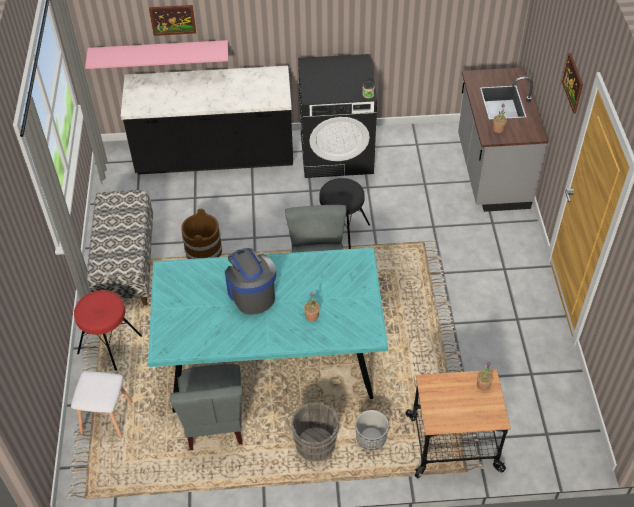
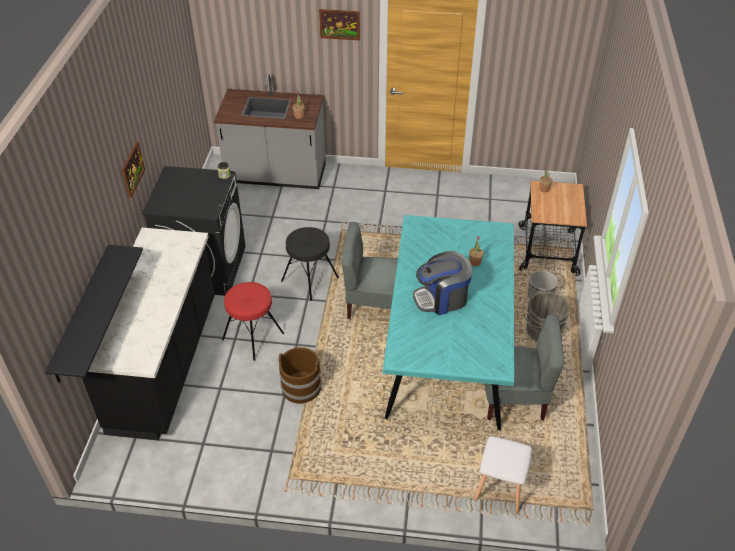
camera: 80 degrees left, 5 degrees down
(110, 344) = (408, 480): red stool -> red stool (253, 336)
(126, 265) = (300, 459): bench -> none
(159, 54) = (82, 314): pink shelf -> black shelf
(172, 19) = (78, 262): picture -> picture (132, 169)

